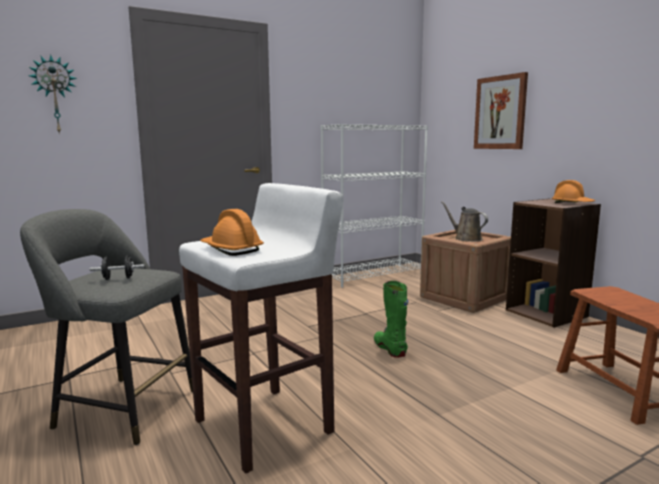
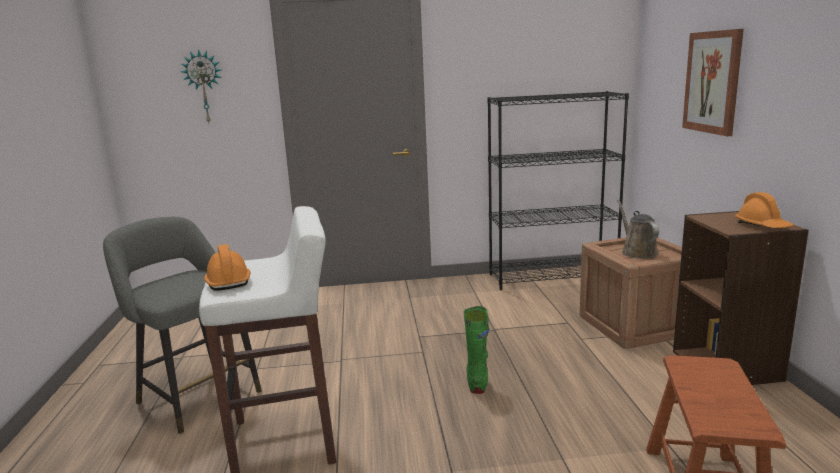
camera: 25 degrees right, 5 degrees up
(118, 278) = (177, 287): black dumbbell -> none
(373, 275) = (552, 277): white bookcase -> black bookcase

